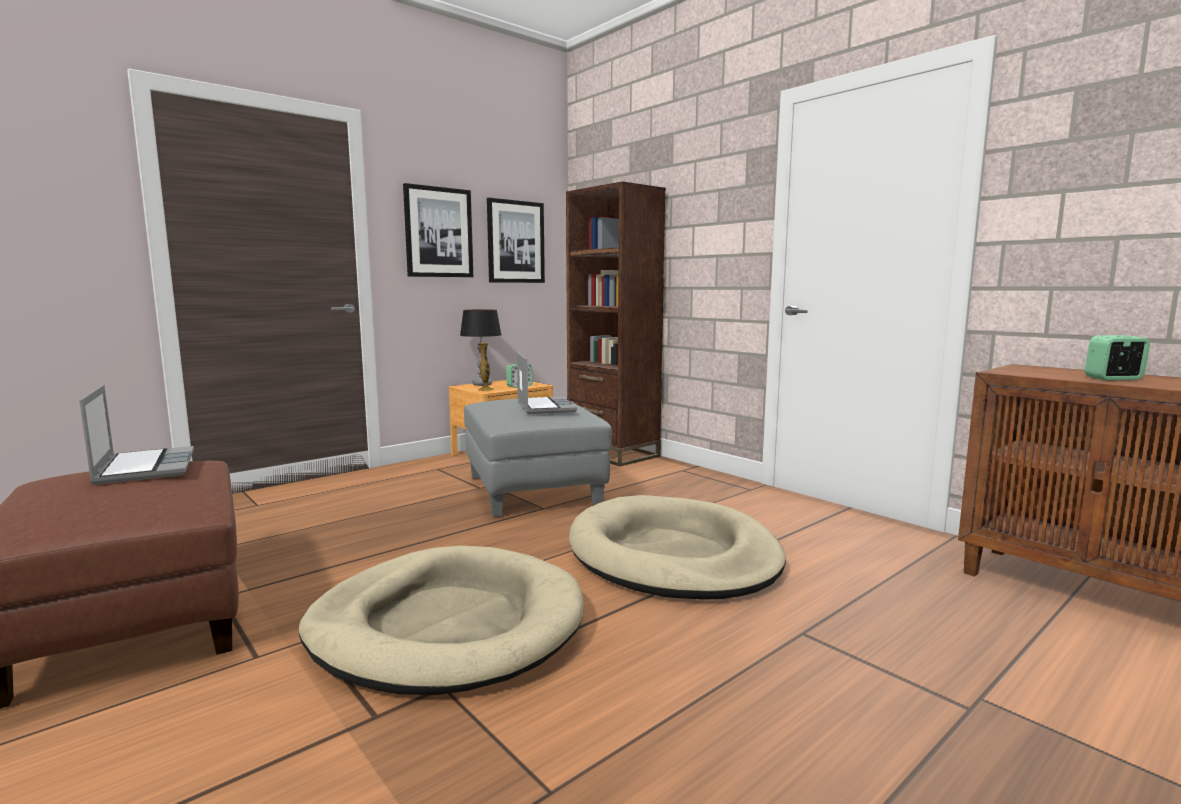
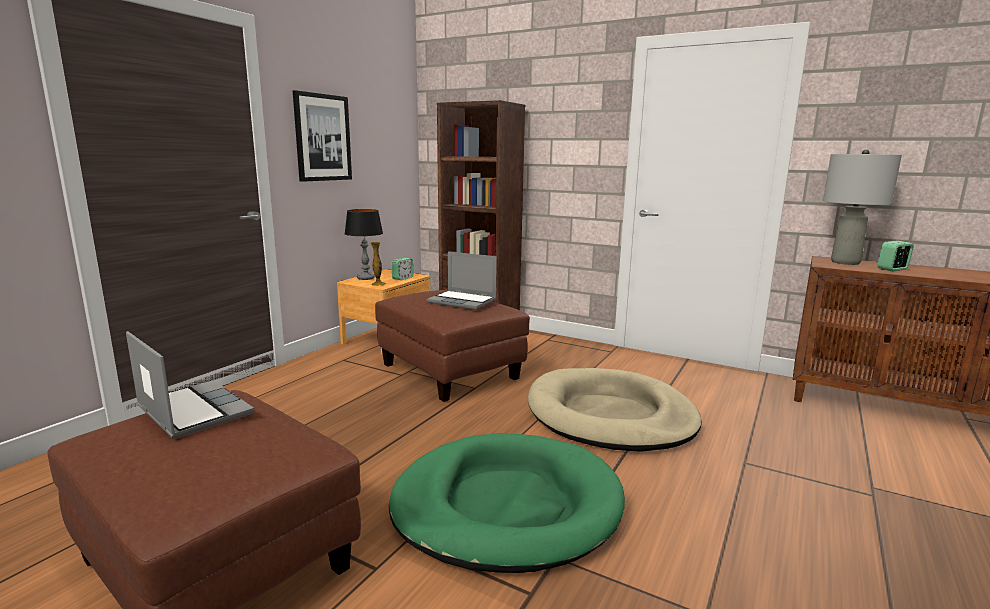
camera: 20 degrees left, 5 degrees up
(447, 626) = (506, 506): beige dog bed -> green dog bed
(515, 242) = (381, 145): picture -> none
(532, 490) = (449, 372): grey ottoman -> brown ottoman
(544, 407) = (463, 301): laptop -> laptop turned 150 degrees clockwise
(1047, 370) = (845, 262): none -> grey table lamp

